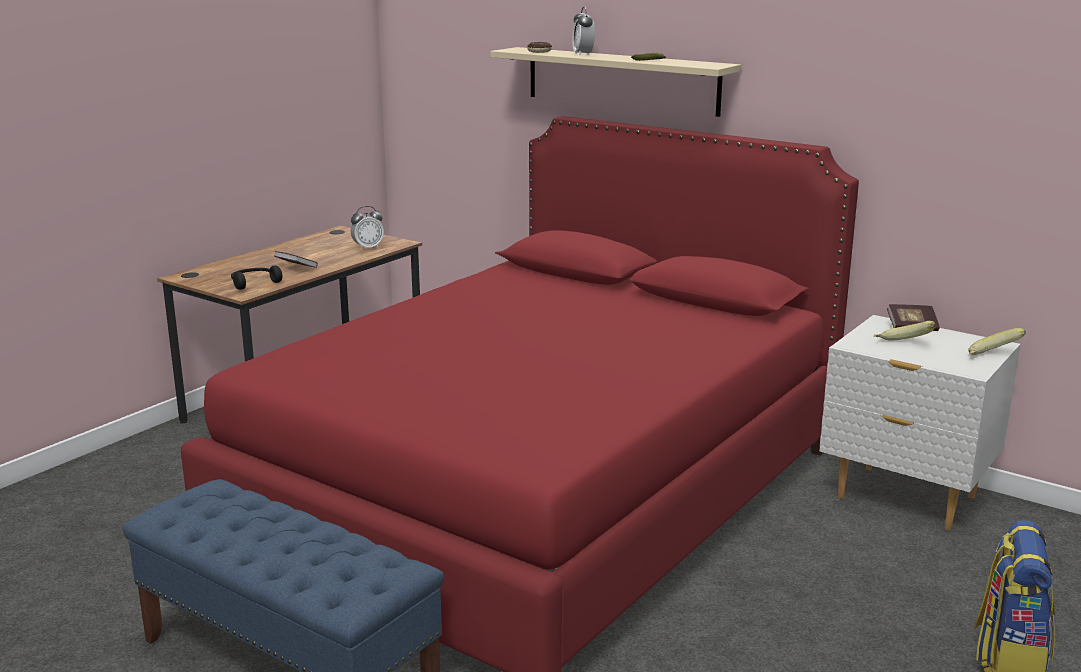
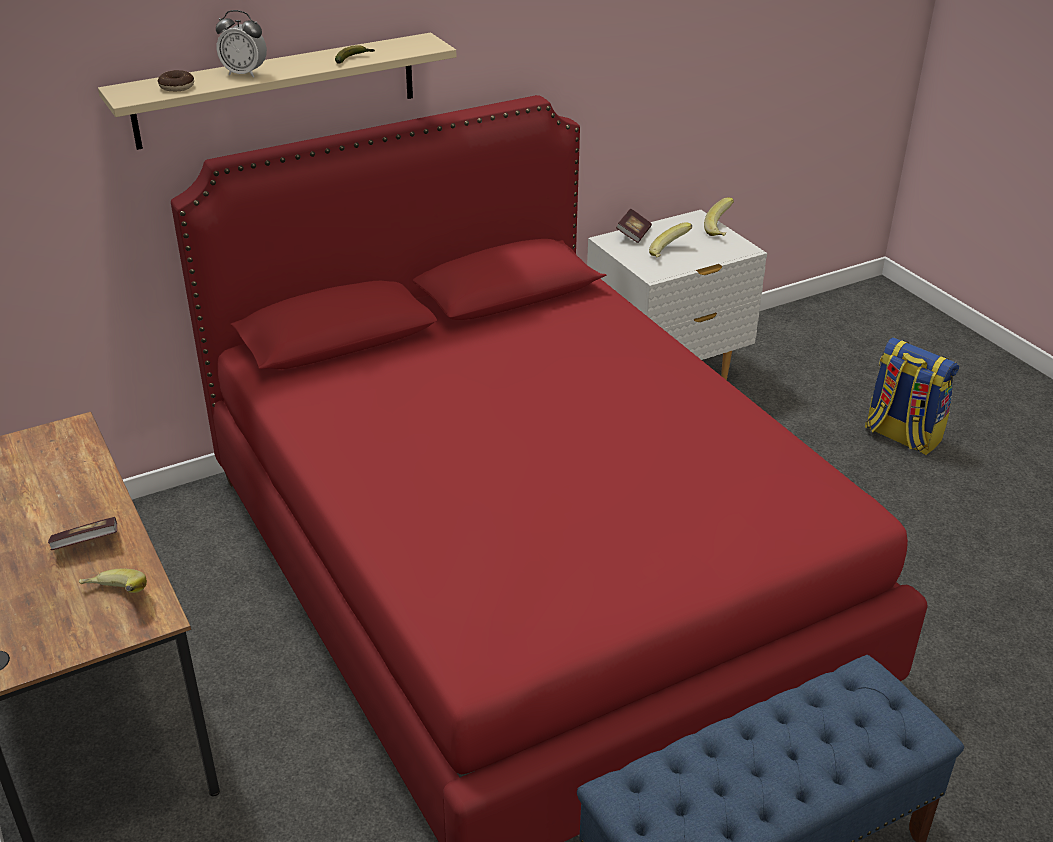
camera: 65 degrees left, 15 degrees up
(254, 283) = (115, 598): black headphones -> banana
(368, 248) = (62, 460): alarm clock -> none

